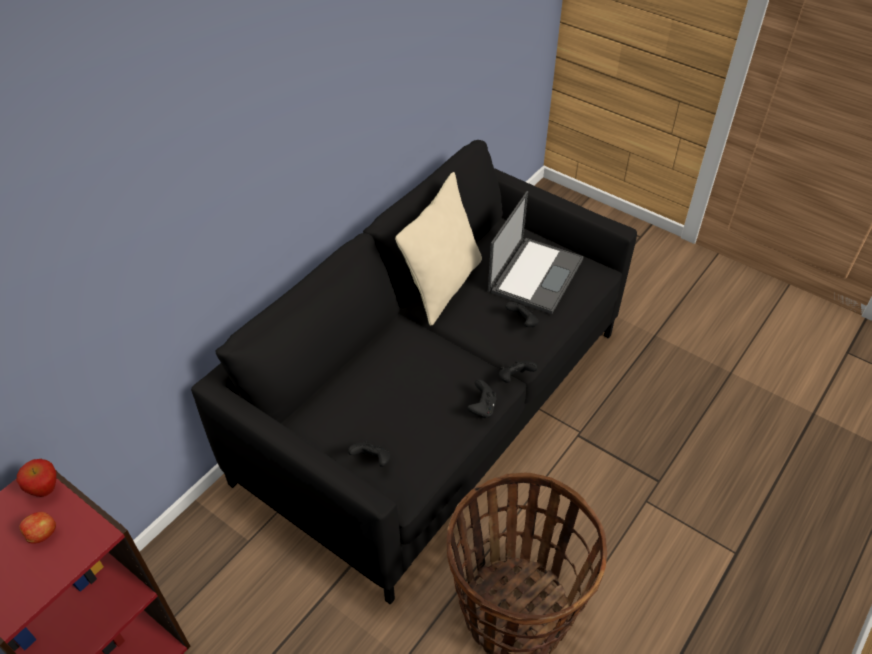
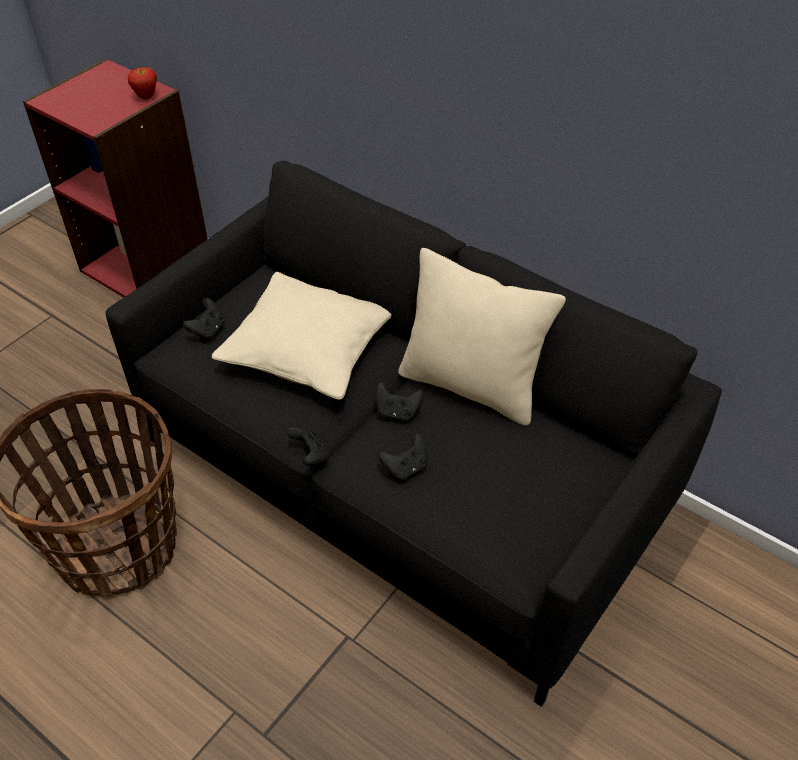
camera: 90 degrees right, 0 degrees up
(43, 534) = (106, 102): apple -> none
(401, 383) = (308, 350): none -> beige pillow
(482, 408) = (266, 422): black game controller -> black game controller (397, 412)
(535, 274) = (503, 488): laptop -> none

